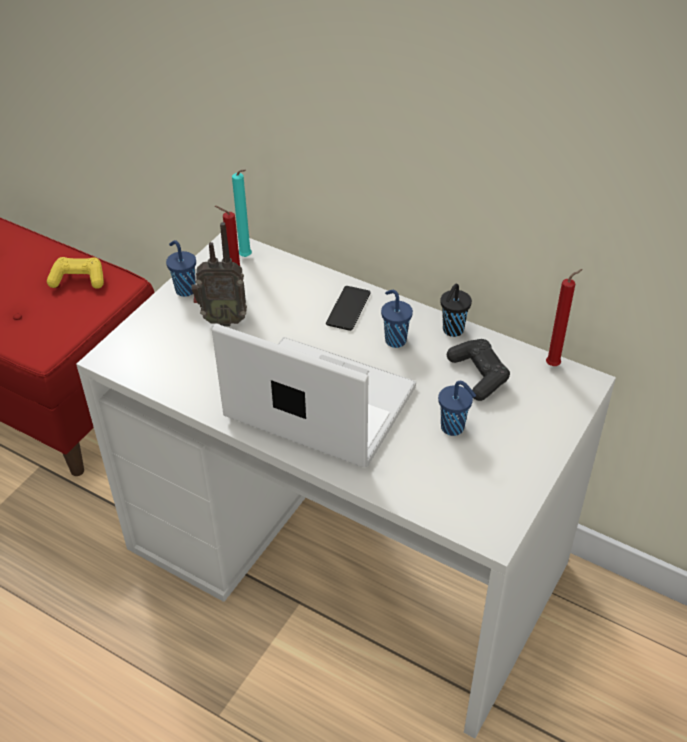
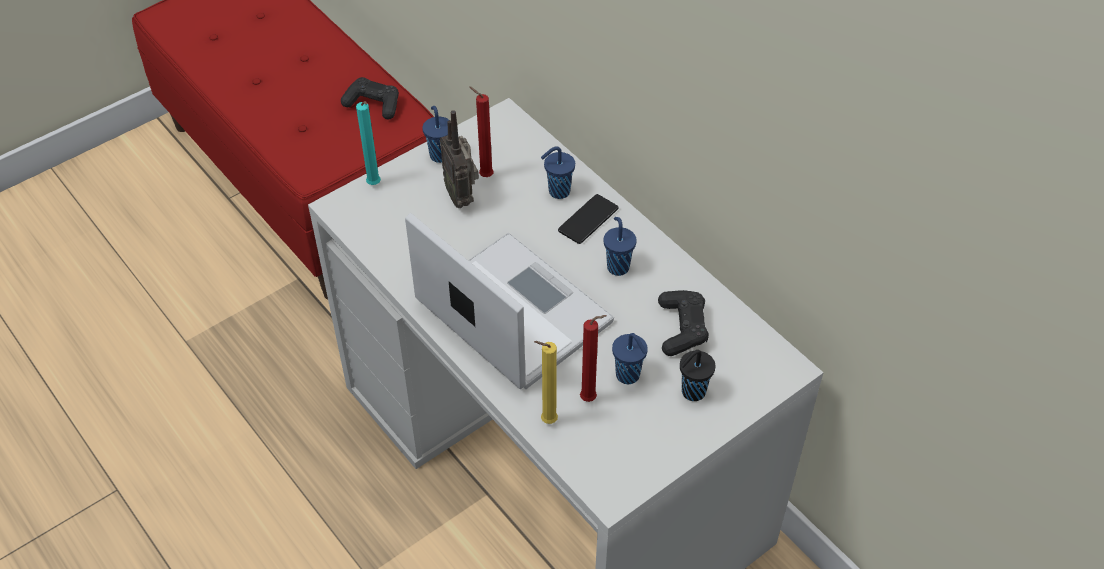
camera: 20 degrees right, 5 degrees up
(78, 279) = (373, 104): yellow game controller -> black game controller
(223, 319) = (461, 196): radio -> radio turned 45 degrees clockwise
(247, 258) = (515, 136): turquoise candle -> turquoise candle (375, 185)
(309, 293) = (557, 192): none -> blue cup
(400, 489) = (546, 421): none -> yellow candle
(452, 331) = (680, 273): black cup -> black cup (692, 392)
(555, 365) = (766, 340): red candle -> red candle (591, 399)

